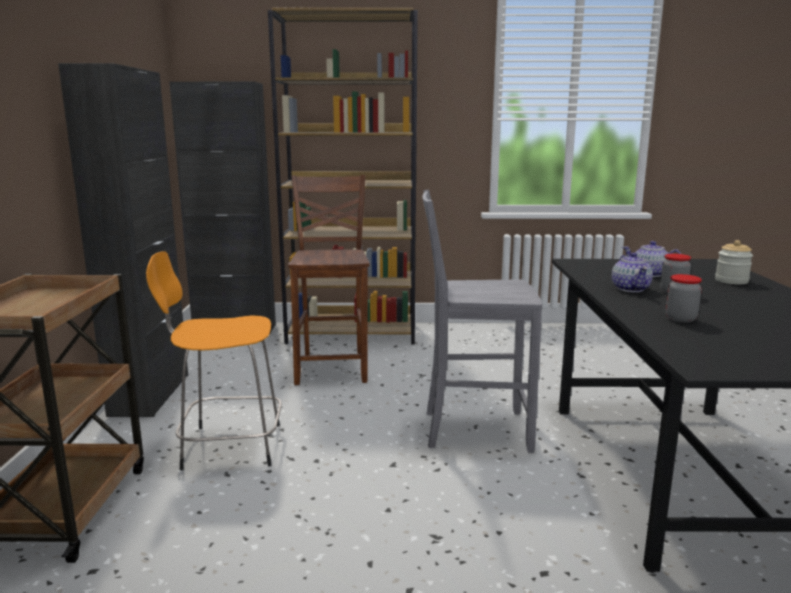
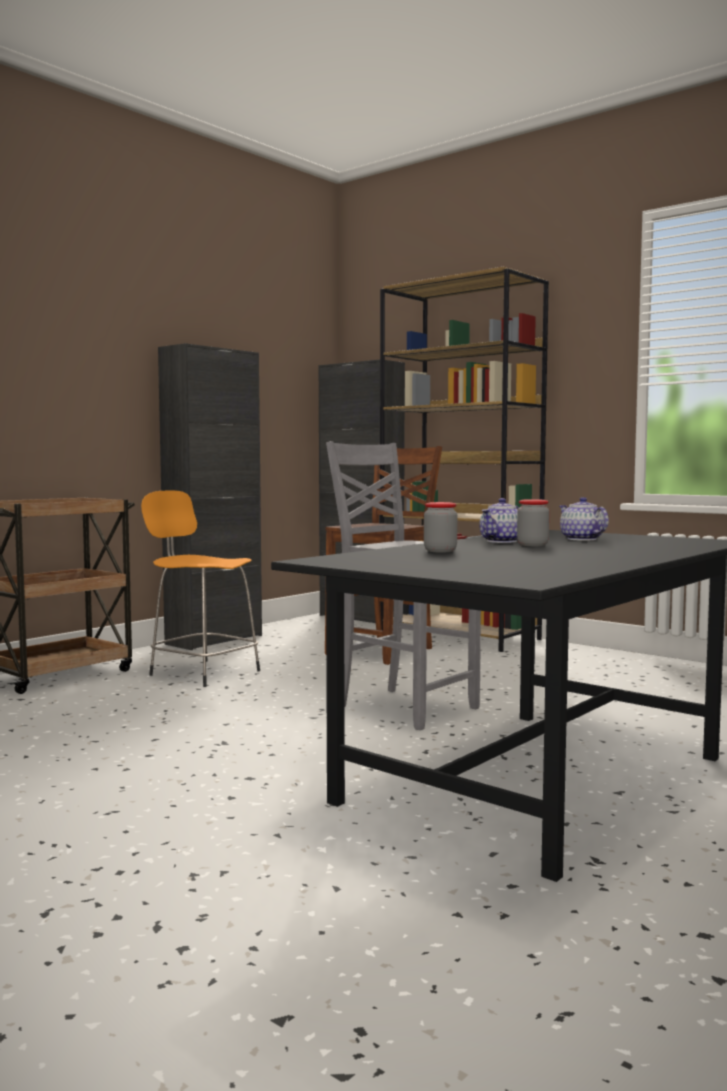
camera: 40 degrees right, 10 degrees down
(731, 281) = (650, 547): jar -> none

